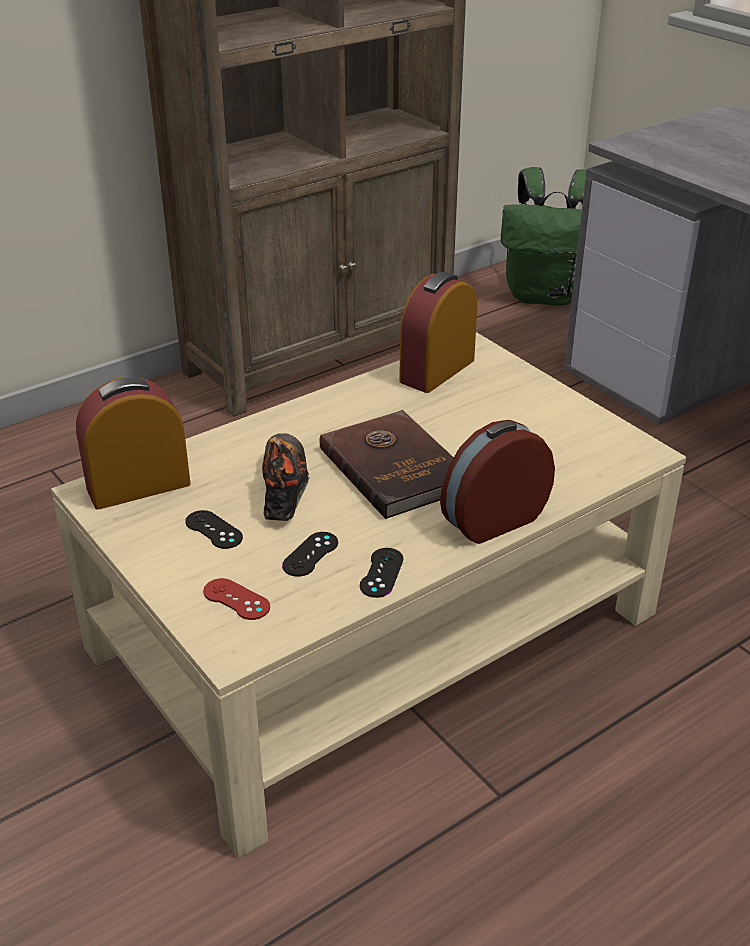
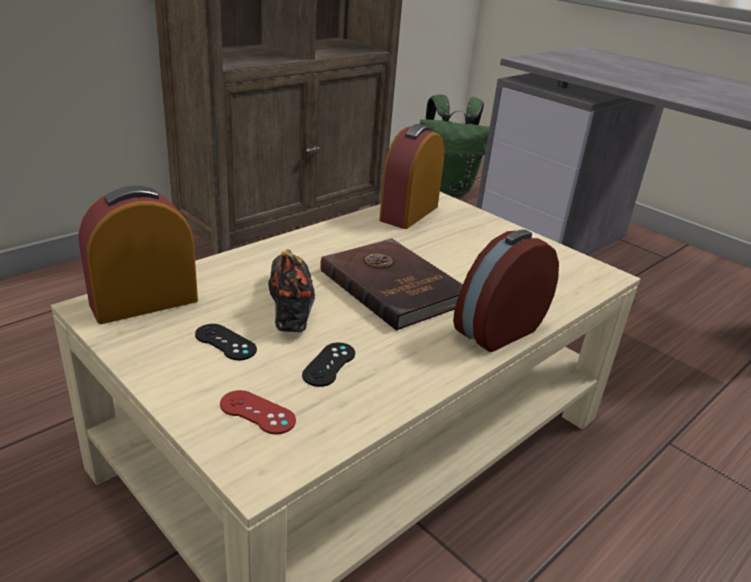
camera: 10 degrees left, 5 degrees down
(381, 573) = (405, 381): black game controller -> none

